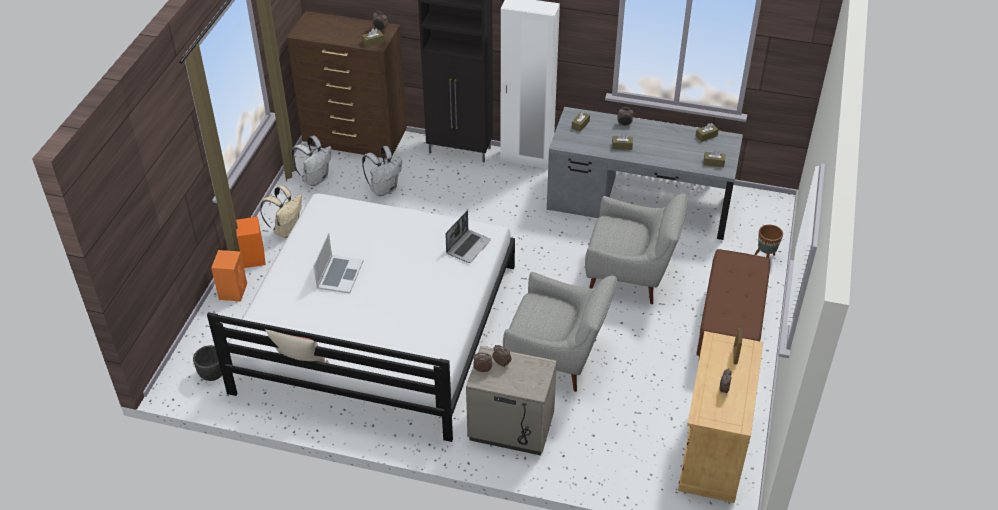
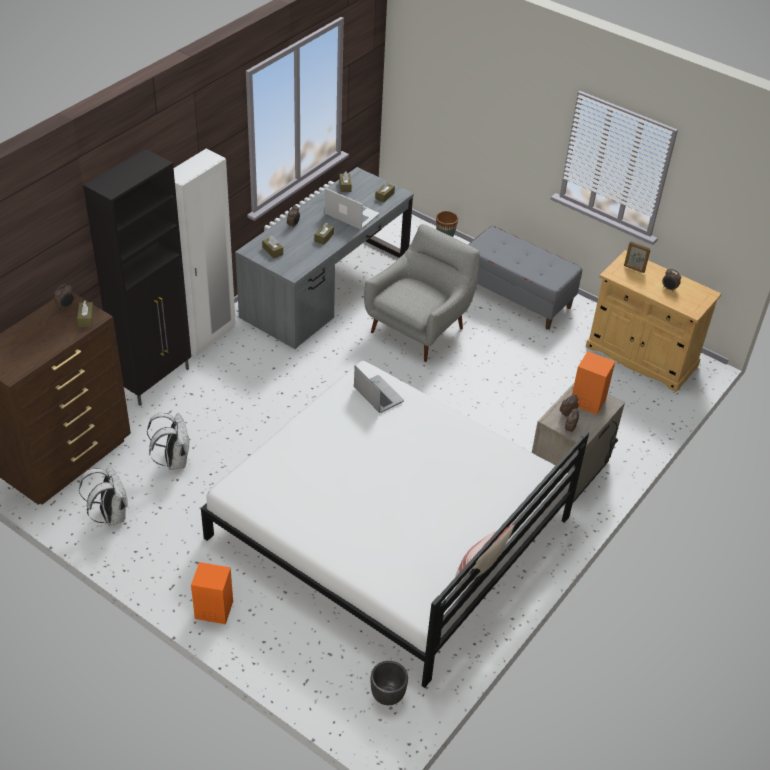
camera: 70 degrees left, 0 degrees up
(233, 291) = (259, 643): orange speaker -> orange speaker (587, 401)
(286, 230) = (184, 566): beige backpack -> none
(339, 274) = (363, 504): laptop -> laptop (351, 214)
(558, 358) = (498, 410): grey armchair -> none
(729, 330) = (516, 297): brown bench -> grey bench

